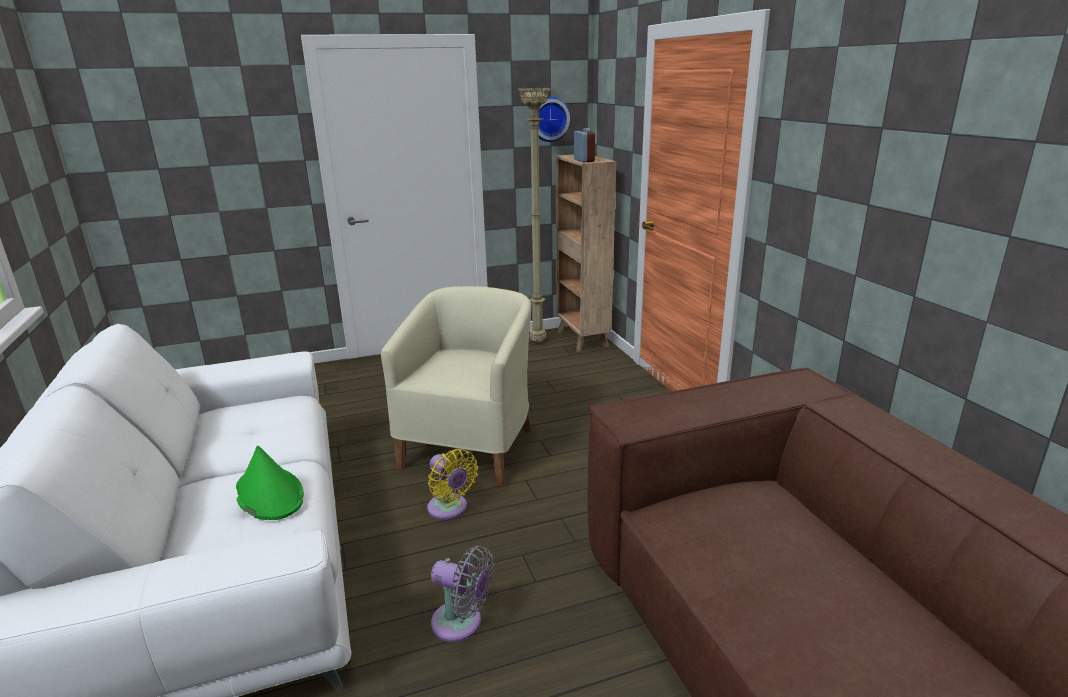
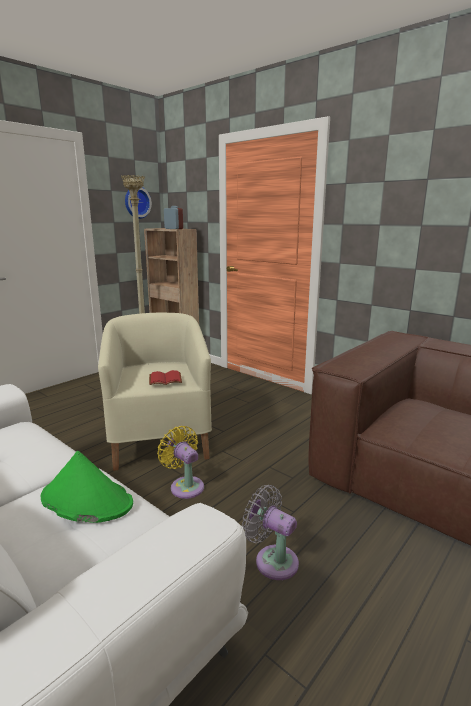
camera: 30 degrees left, 5 degrees down
(449, 509) = (185, 485): yellow fan -> yellow fan turned 150 degrees counterclockwise
(461, 377) = (166, 379): none -> red book
(461, 623) = (272, 560): grey fan -> grey fan turned 135 degrees counterclockwise

